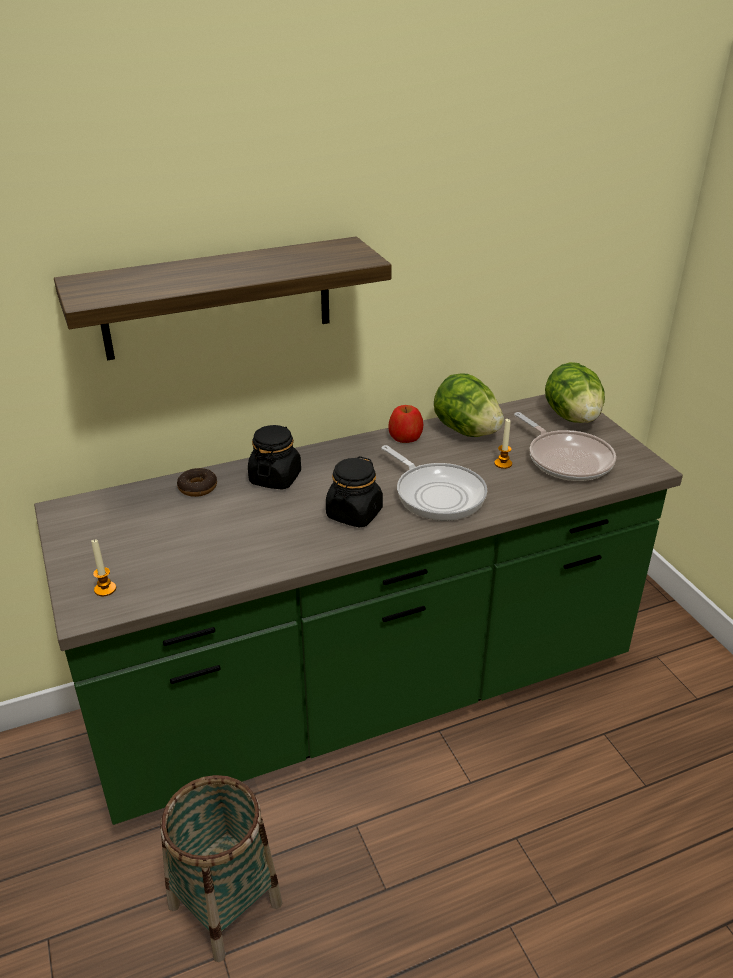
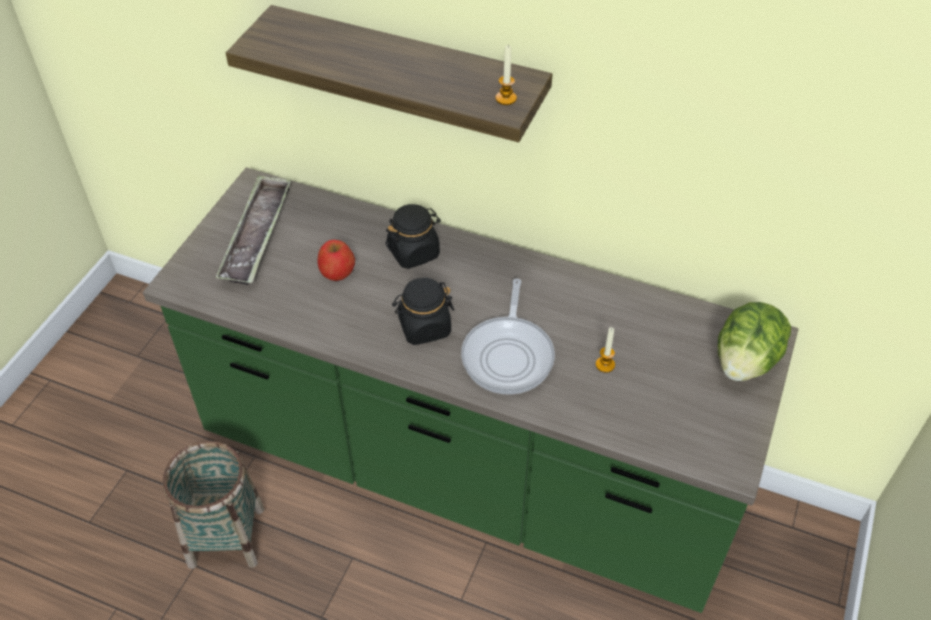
camera: 45 degrees right, 15 degrees up
(105, 589) = (204, 272): candle -> candle (506, 98)
(119, 538) = (257, 235): none -> tray
(197, 487) = (353, 224): donut -> none
(405, 436) = (564, 279): apple -> apple (337, 271)
(466, 431) = (623, 309): lettuce -> none
(566, 459) = (668, 401): frying pan -> none

